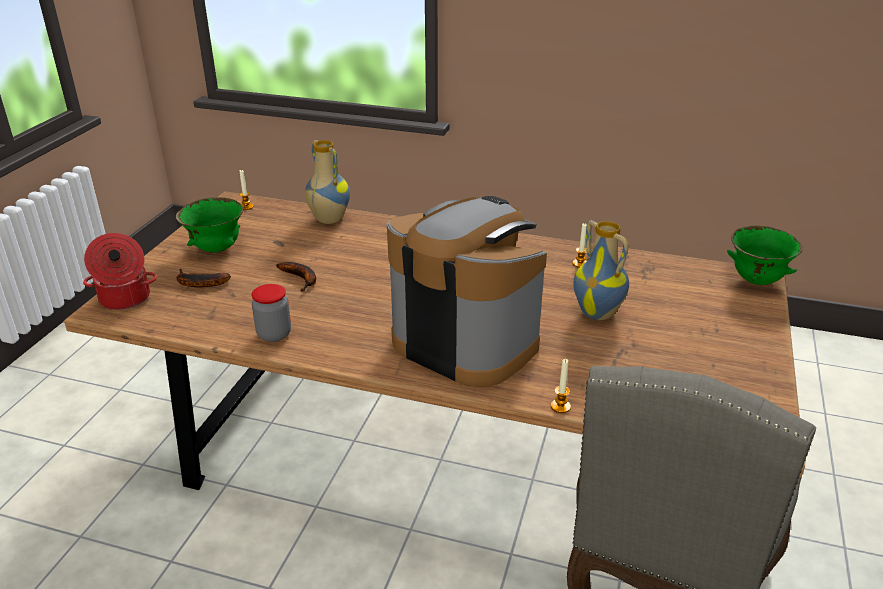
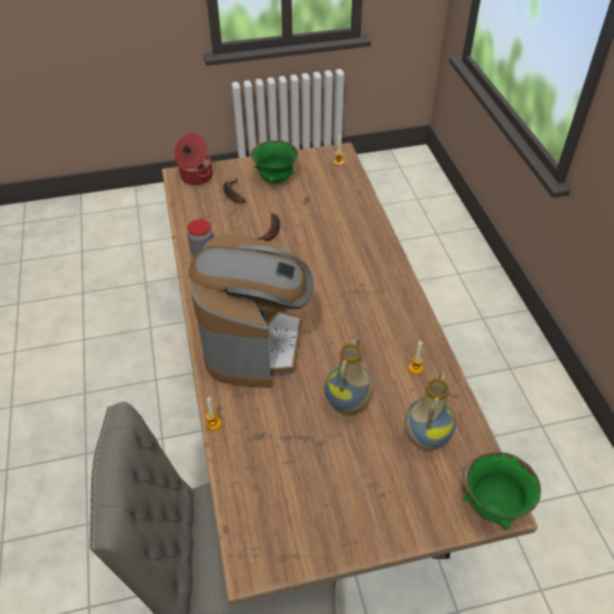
camera: 60 degrees right, 15 degrees up
(328, 220) = (356, 206): vase -> vase (424, 439)

